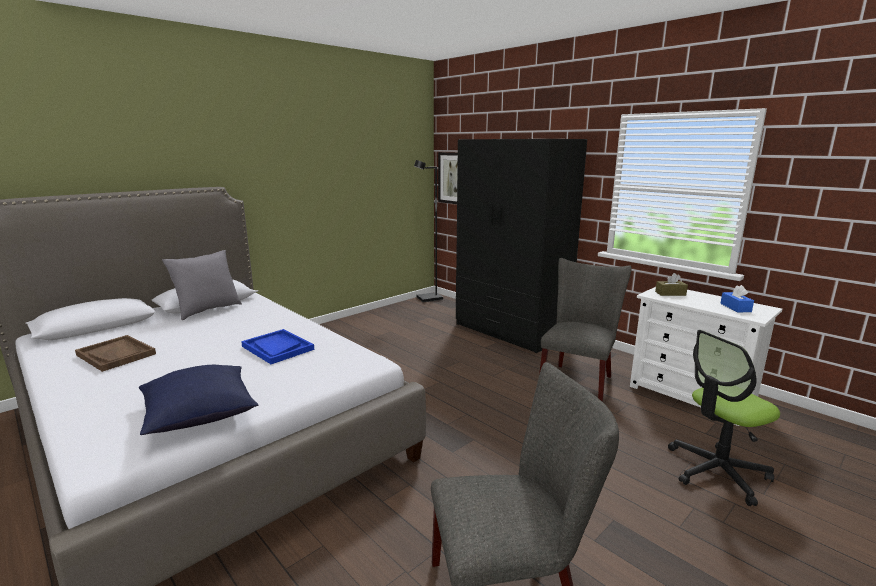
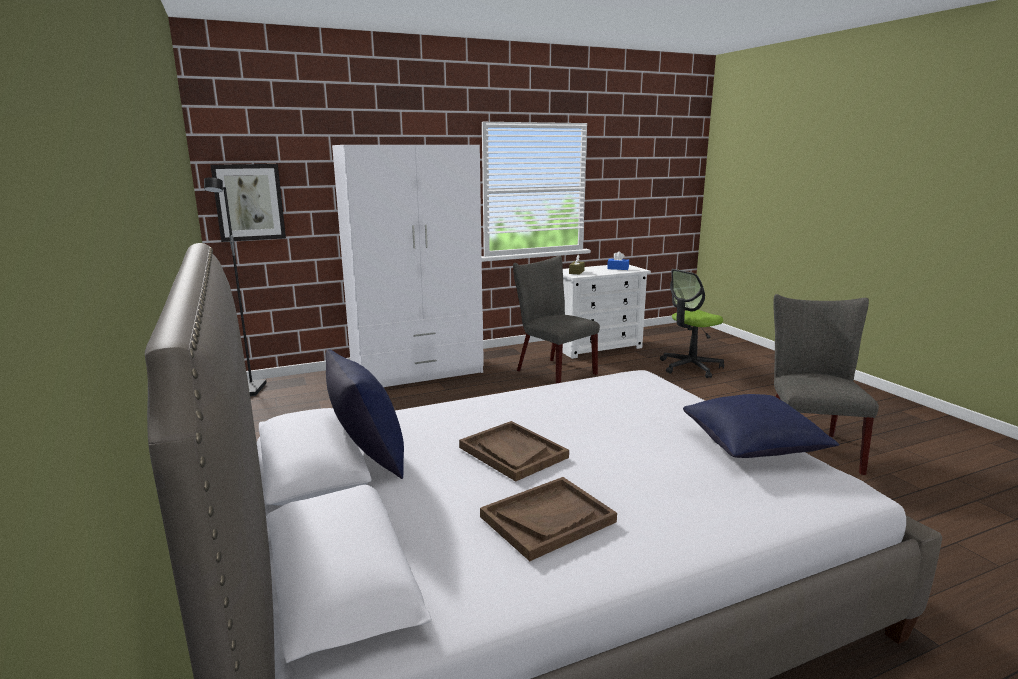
camera: 70 degrees left, 0 degrees up
(206, 337) = (512, 452): none -> brown tray
(208, 310) = (368, 459): grey pillow -> blue pillow
(277, 348) = (580, 411): blue tray -> none
(510, 331) = (417, 371): black wardrobe -> white wardrobe
(717, 472) = (690, 367): office chair -> office chair turned 60 degrees clockwise

